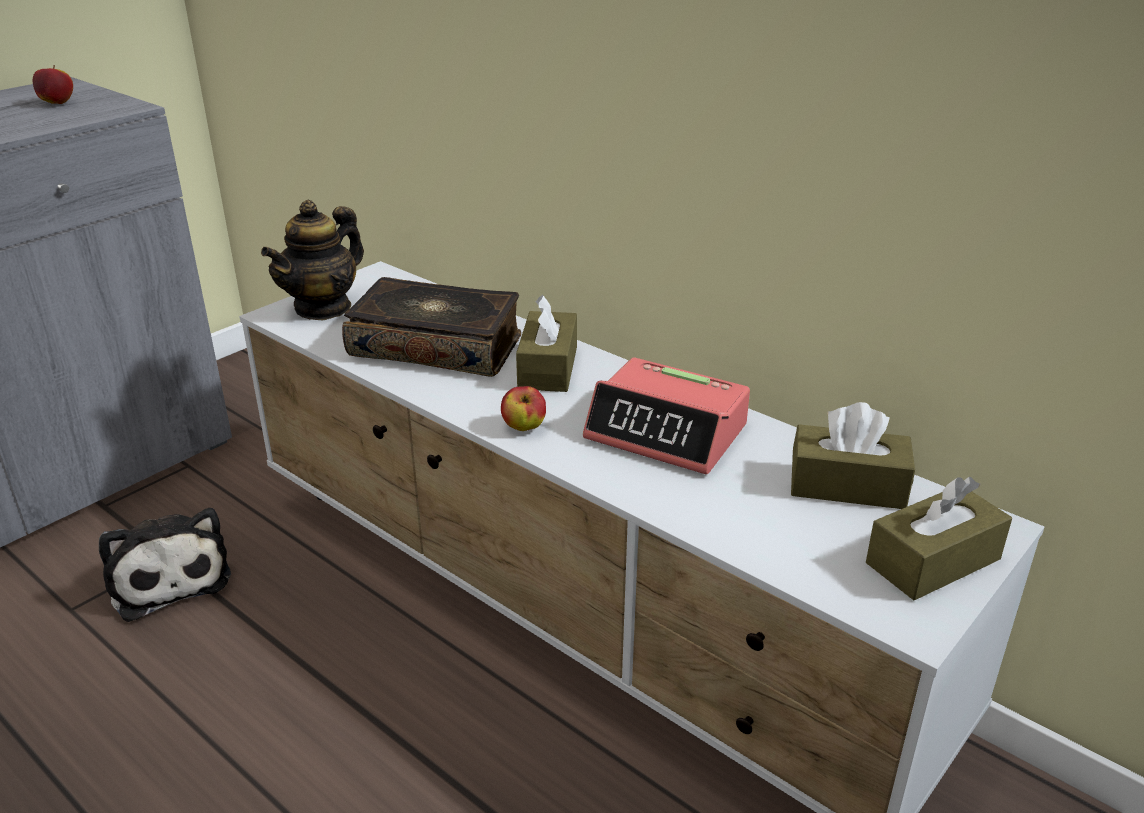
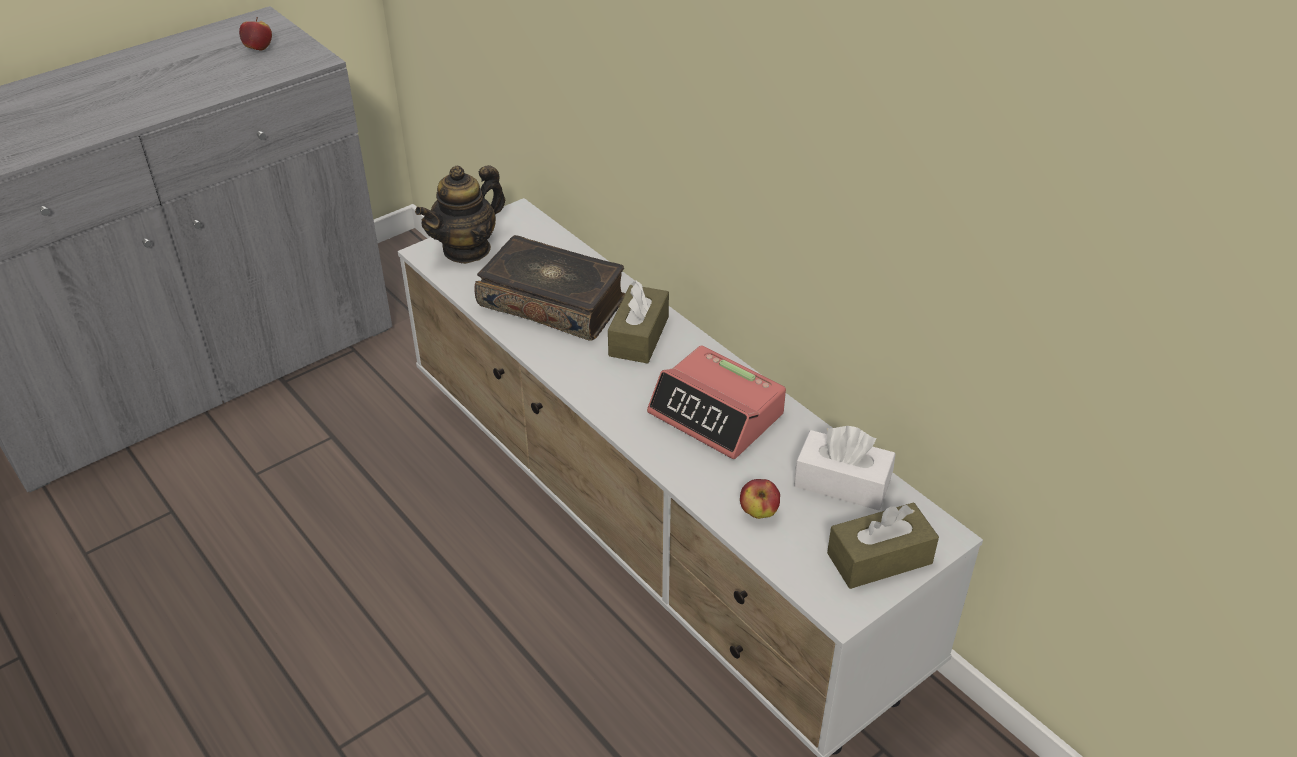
camera: 10 degrees right, 10 degrees up
(168, 577) = (331, 455): plush toy -> none
(524, 427) = (604, 396): apple -> apple (758, 512)
(847, 486) = (842, 483): brown tissue box -> white tissue box

